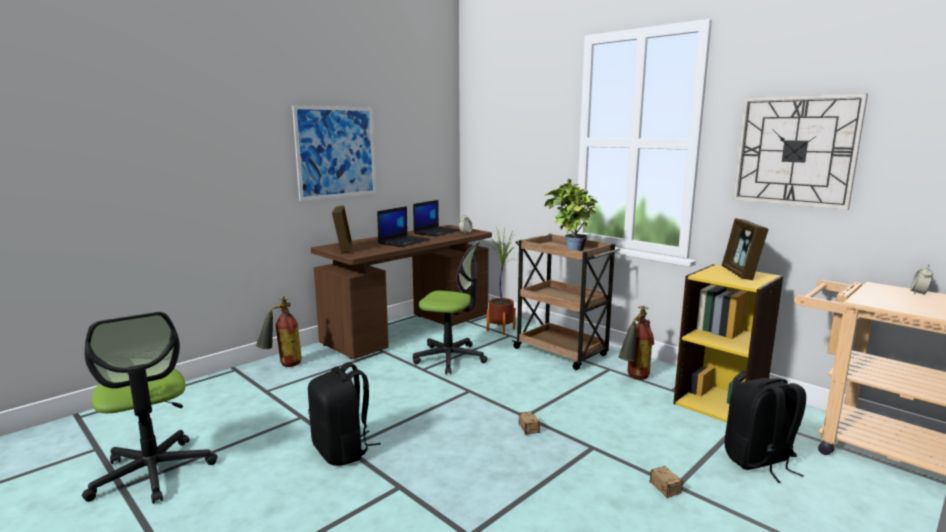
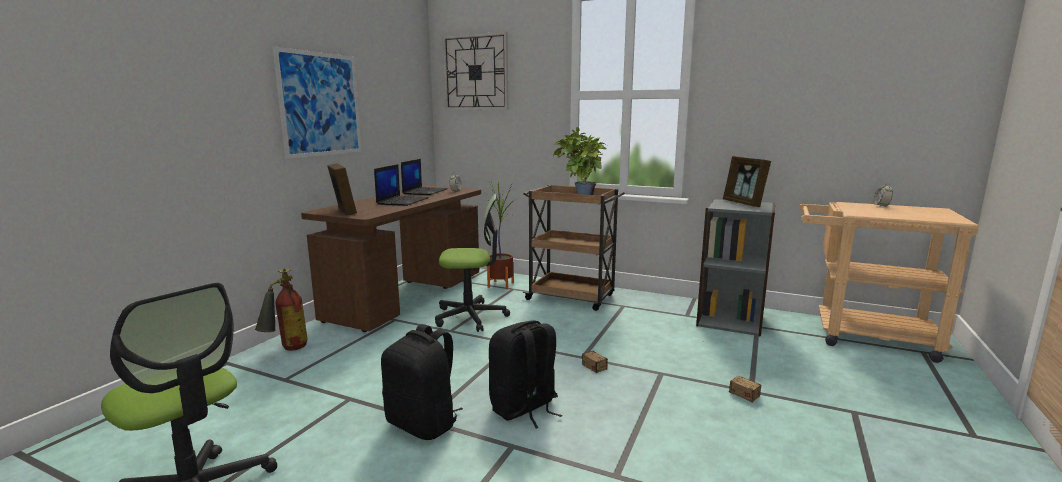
camera: 20 degrees left, 0 degrees up
(633, 379) = (649, 311): fire extinguisher -> none
(720, 403) = (730, 320): yellow bookcase -> grey bookcase
(759, 461) = (793, 359): black backpack -> black backpack (524, 408)
(795, 151) = (775, 96): wall clock -> wall clock (475, 72)

